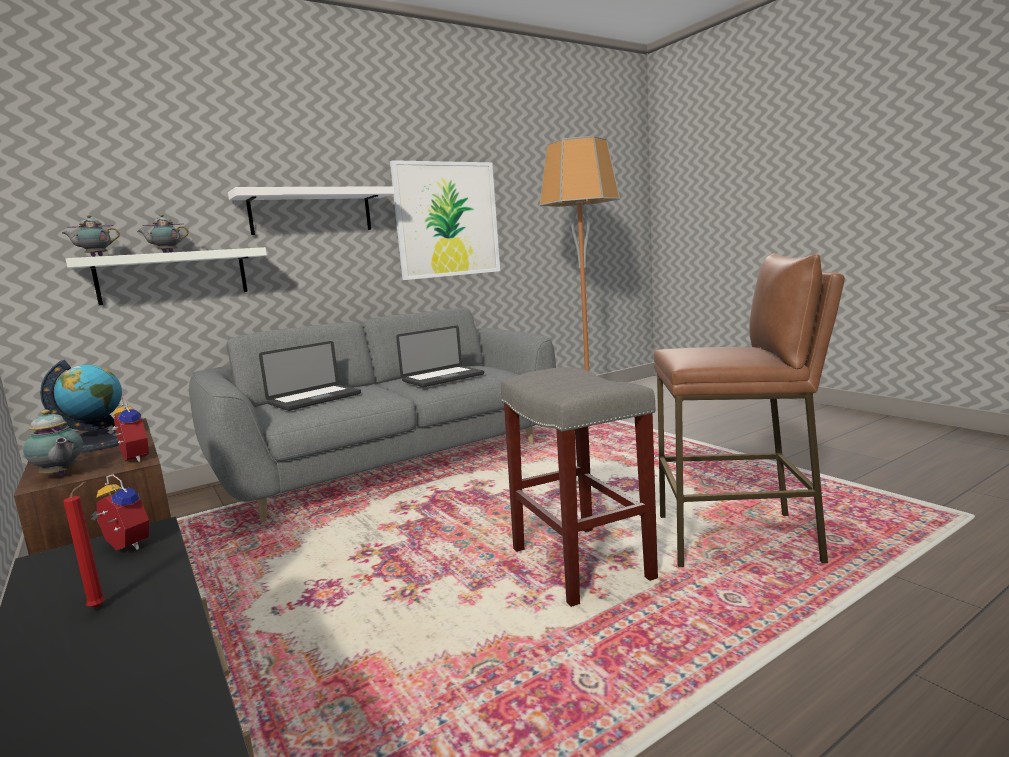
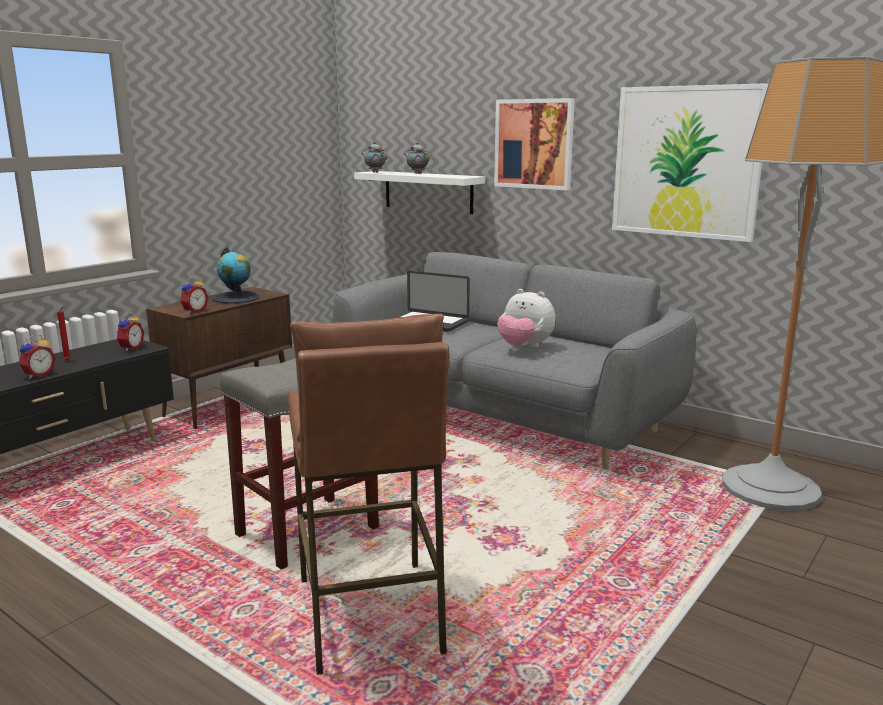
camera: 70 degrees right, 5 degrees up
(60, 475) = (172, 307): teapot -> none
(165, 631) = (38, 375): none -> alarm clock
(311, 212) = (534, 144): white shelf -> picture
(443, 378) = (524, 347): laptop -> plush toy

